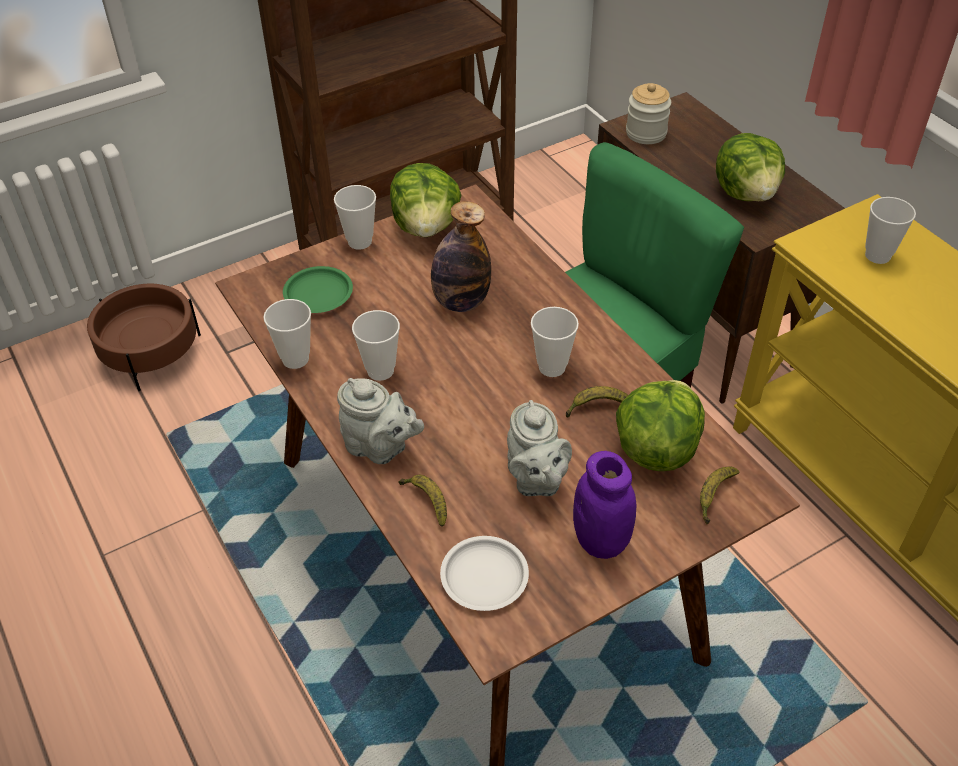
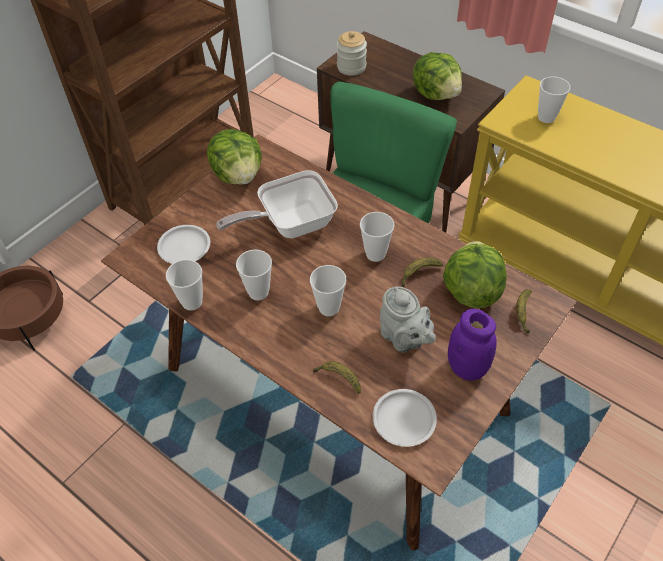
camera: 20 degrees left, 5 degrees up
(319, 294) = (185, 247): green plate -> white plate
(359, 241) = (195, 199): cup -> cup (329, 308)
(380, 448) = (286, 350): grey teapot -> none
(460, 302) = (290, 224): bottle -> frying pan

